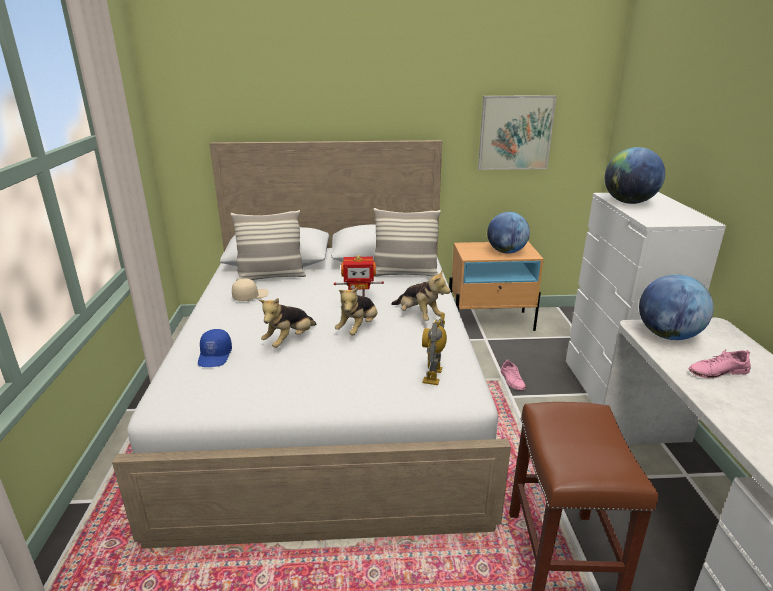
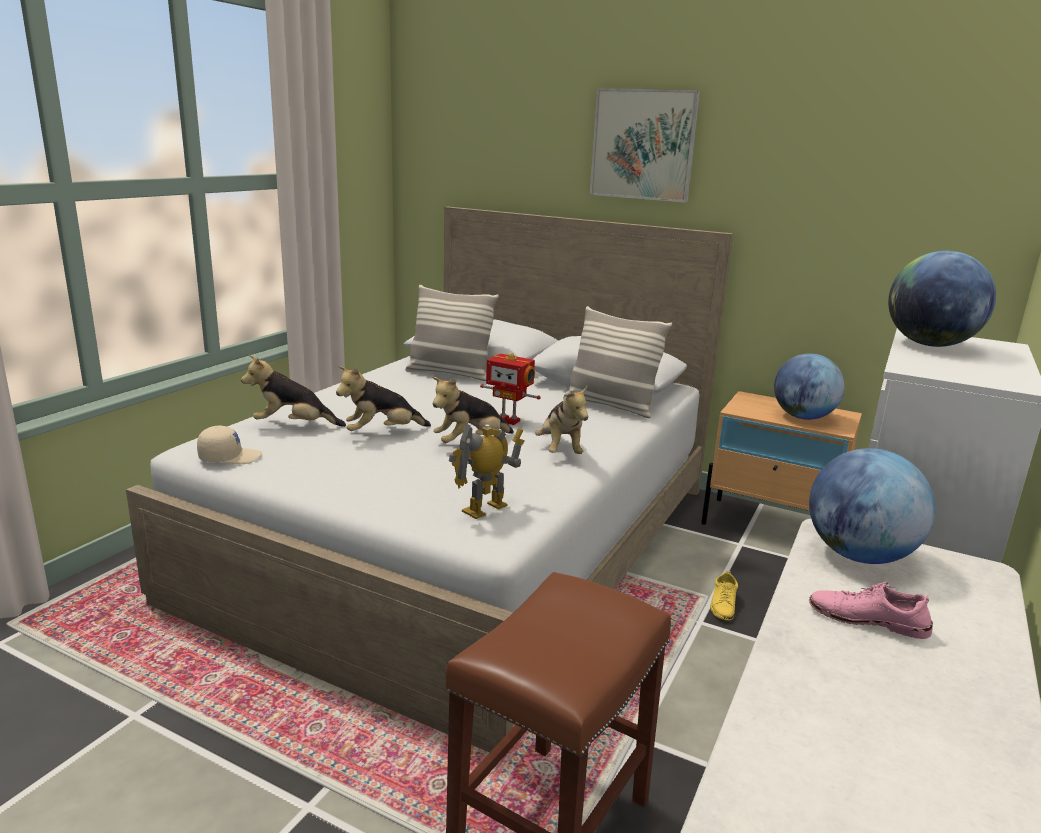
camera: 30 degrees right, 5 degrees down
(215, 356) = (293, 425): blue cap -> plush toy
(250, 296) = (402, 385): beige cap -> beige cap (230, 457)
(512, 380) = (723, 604): pink shoe -> yellow shoe
(515, 133) = (856, 235): picture -> picture (643, 145)

